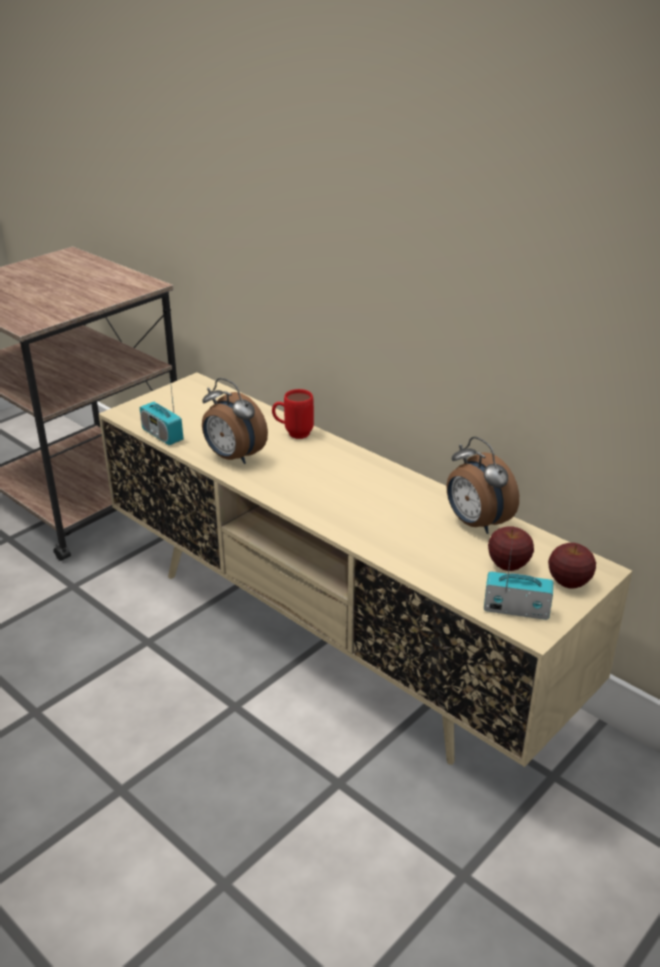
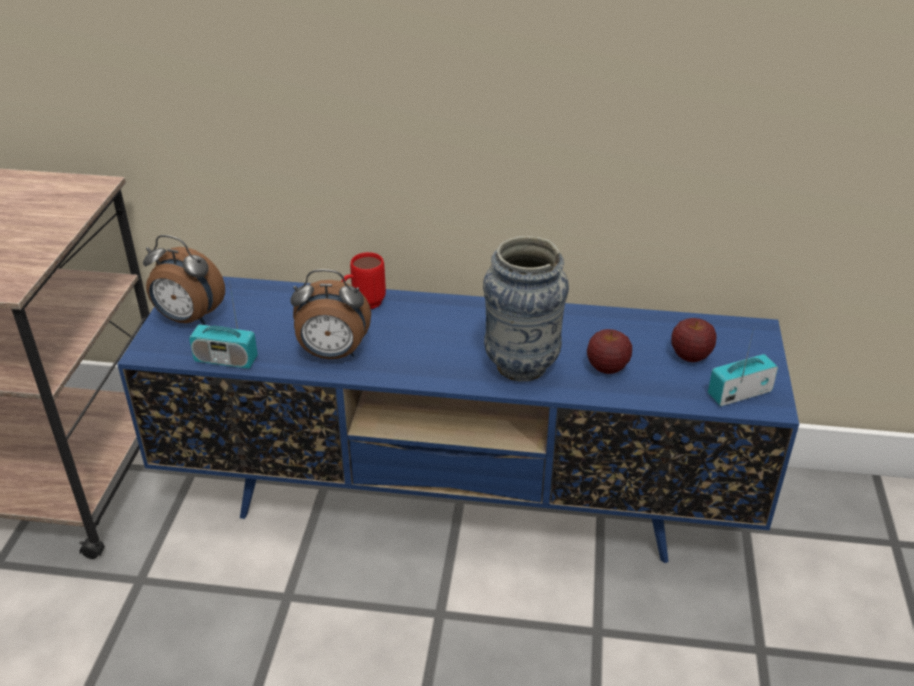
camera: 35 degrees left, 5 degrees up
(332, 633) = (459, 495): beige tv stand -> blue tv stand
(357, 517) = (521, 366): none -> vase
(475, 523) = (624, 329): alarm clock -> alarm clock (188, 319)
(569, 582) = (749, 351): apple -> apple (607, 368)

